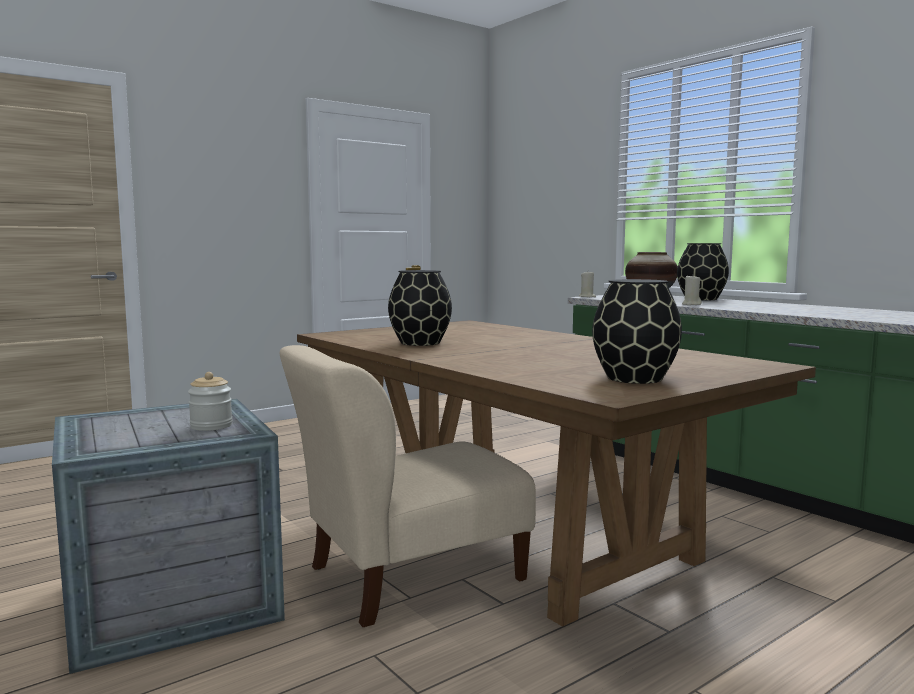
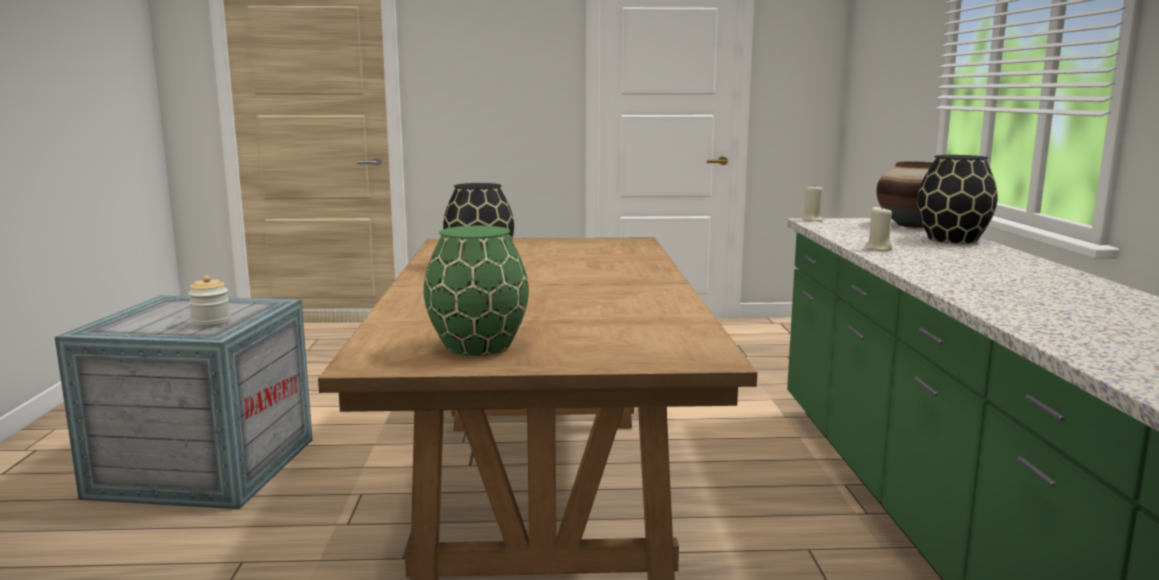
camera: 35 degrees right, 5 degrees up
(408, 577) = (378, 505): beige chair -> none
(634, 378) = (479, 346): black vase -> green vase

